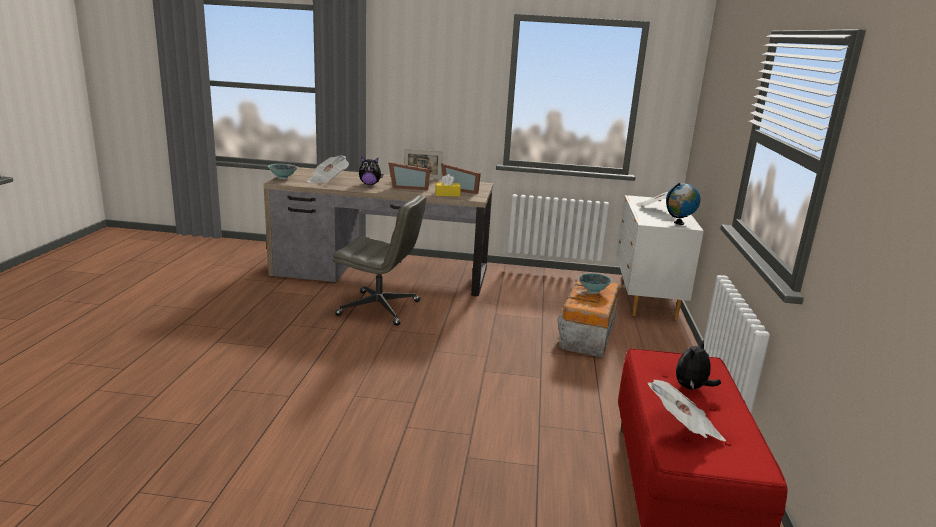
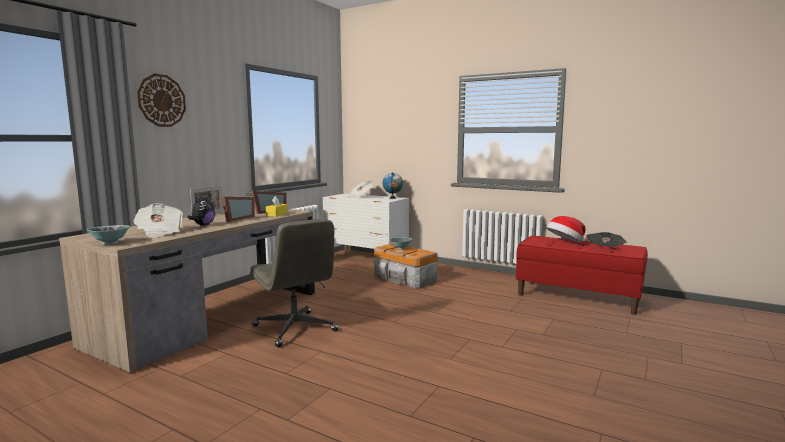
camera: 65 degrees left, 10 degrees down
(380, 308) = (295, 329): grey office chair -> grey office chair turned 105 degrees clockwise
(405, 60) = (161, 100): none -> wall clock
(692, 388) = (565, 243): plush toy -> hat

